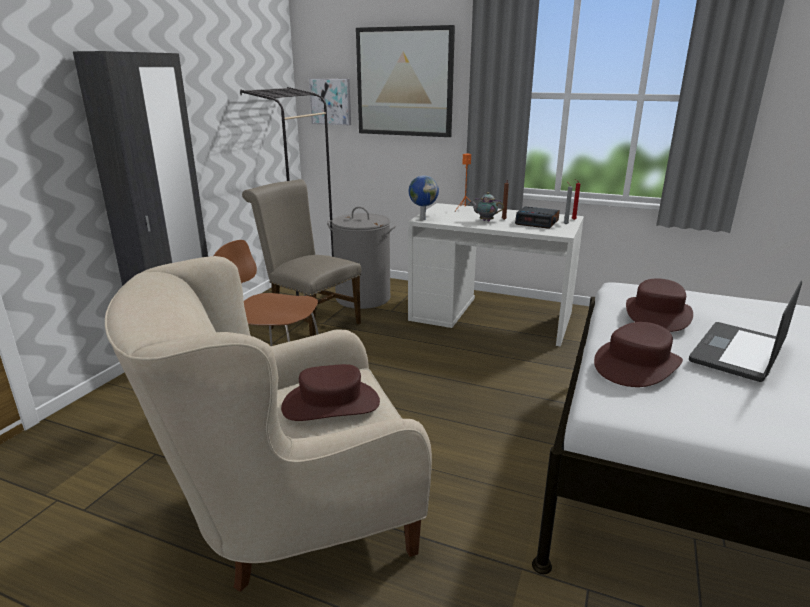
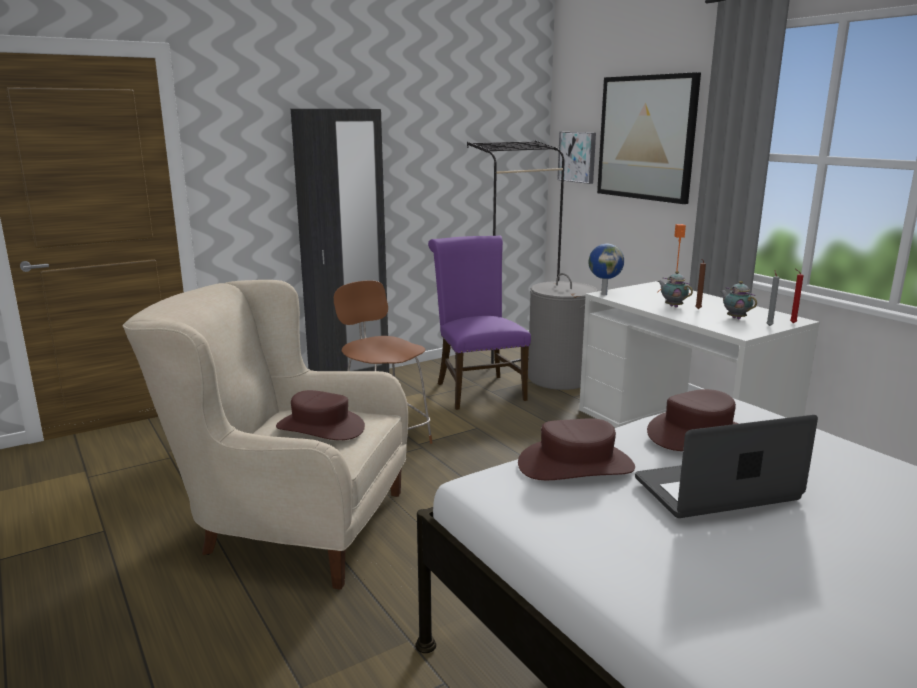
camera: 35 degrees right, 5 degrees down
(310, 325) = (477, 389): beige chair -> purple chair
(537, 222) = (735, 318): alarm clock -> teapot

